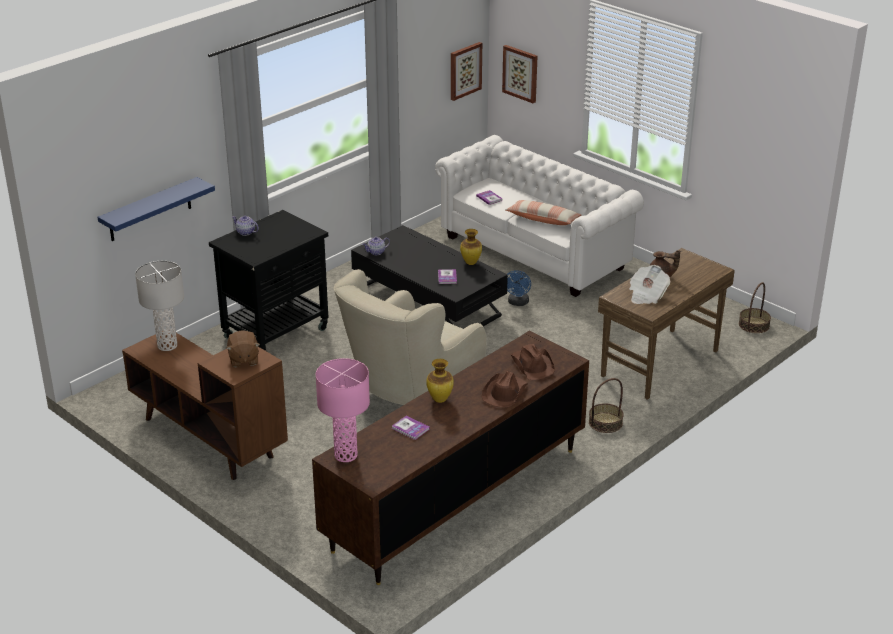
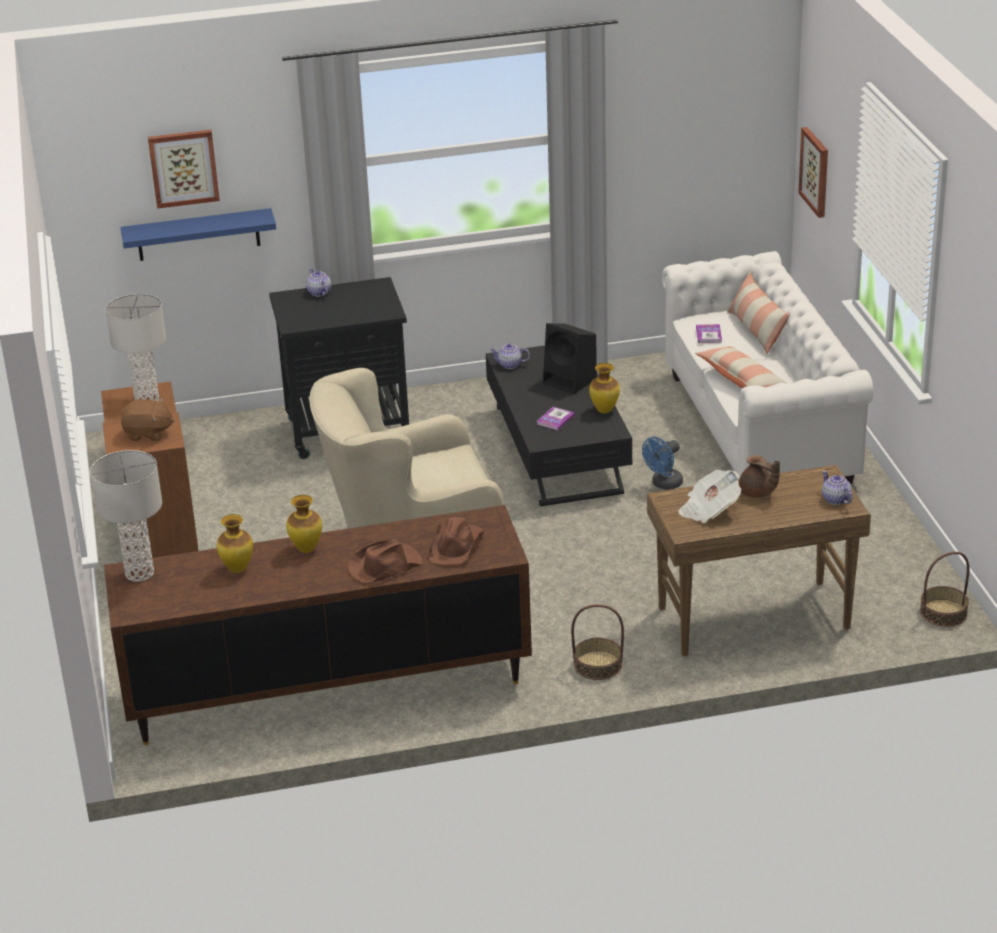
camera: 35 degrees right, 0 degrees up
(243, 360) = (148, 434): brown plush toy -> brown plush toy turned 105 degrees counterclockwise
(346, 455) = (140, 573): pink table lamp -> white table lamp
(410, 428) = (237, 569): book -> vase
(428, 251) = (571, 381): none -> black speaker
(465, 70) = (746, 151): picture -> picture (183, 168)
(513, 188) = (756, 331): none -> pillow
(707, 267) = (836, 499): none -> teapot

